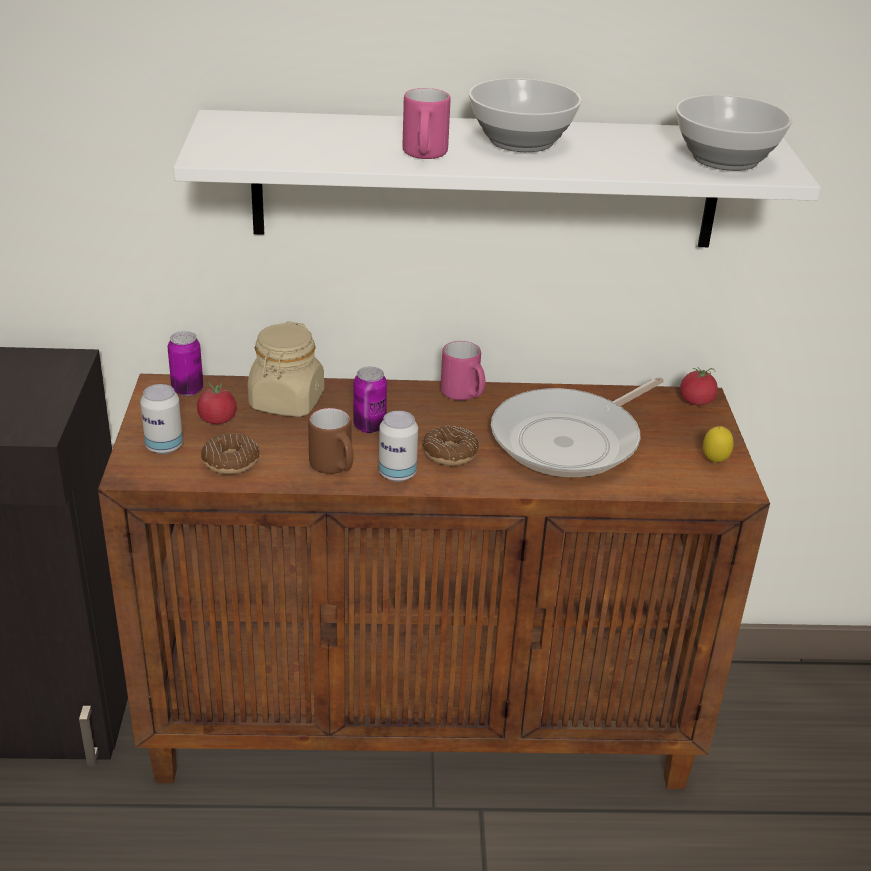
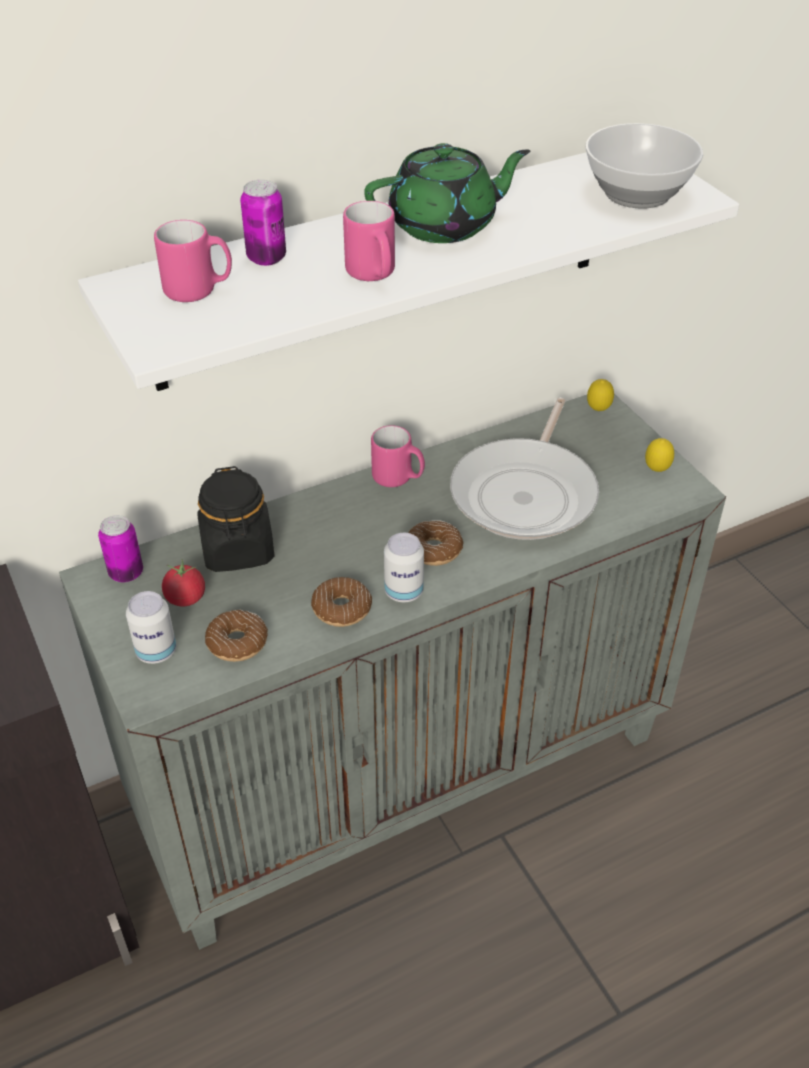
camera: 25 degrees left, 10 degrees up
(277, 134) = (199, 291): none -> pink mug
(287, 402) = (238, 549): beige jar -> black jar
(334, 468) = (341, 609): brown mug -> donut
(369, 426) = (338, 547): can -> can (266, 258)
(424, 722) = (405, 775): brown cabinet -> grey cabinet
(523, 141) = (444, 225): bowl -> green teapot
(696, 401) = (598, 410): tomato -> lemon

